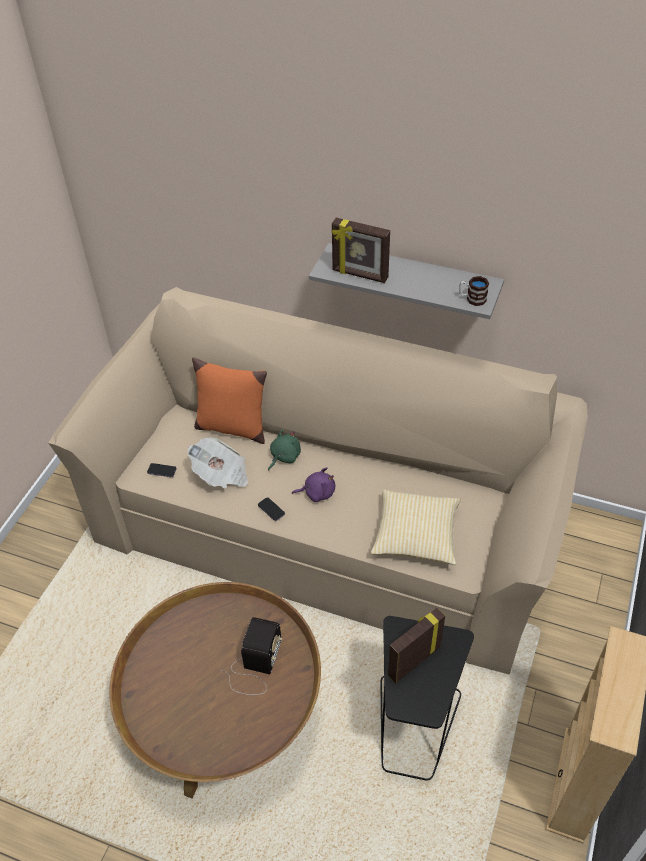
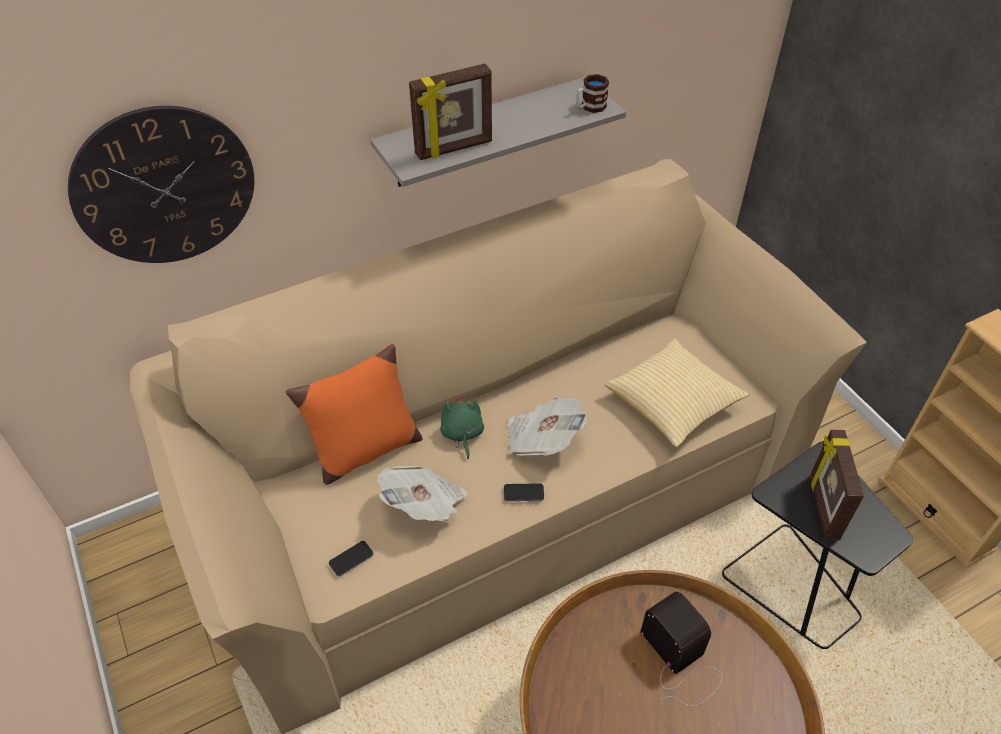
camera: 50 degrees left, 0 degrees up
(200, 209) = (164, 187): none -> wall clock
(317, 492) = (542, 439): purple plush toy -> newspaper

